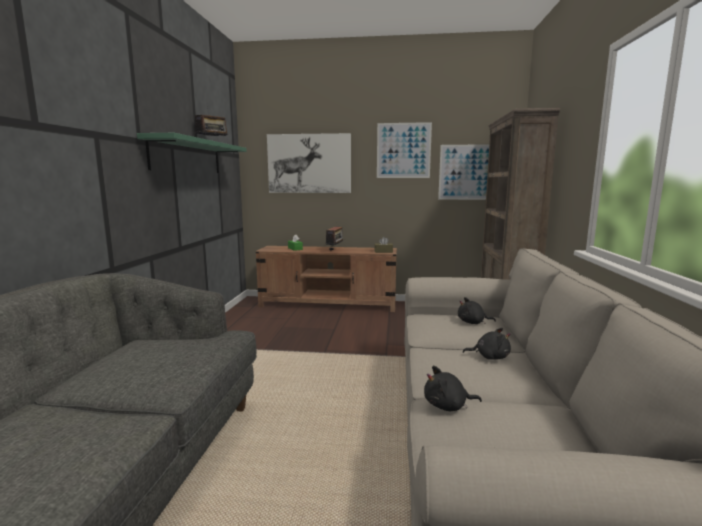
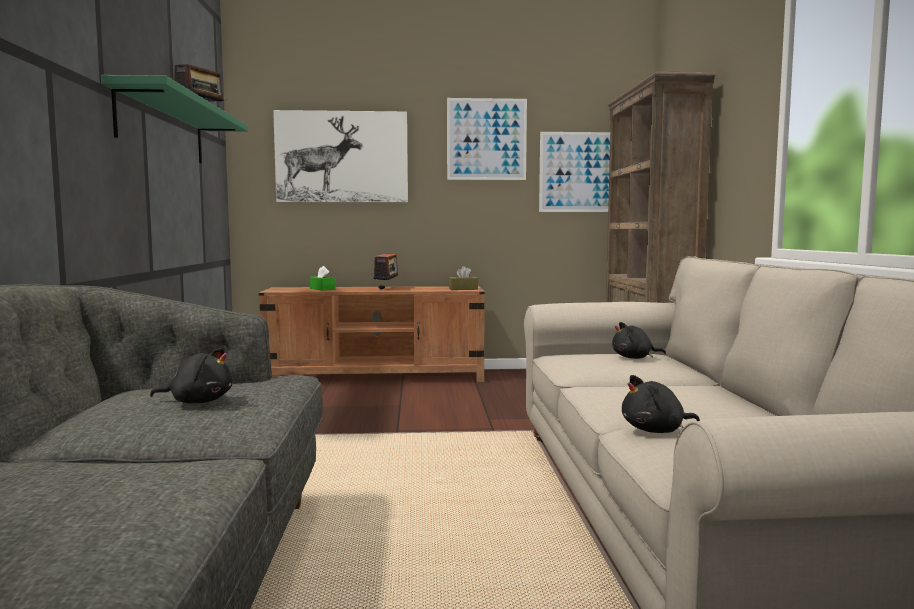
camera: 10 degrees left, 5 degrees down
(489, 357) = (678, 388): black plush toy -> black plush toy (198, 401)

